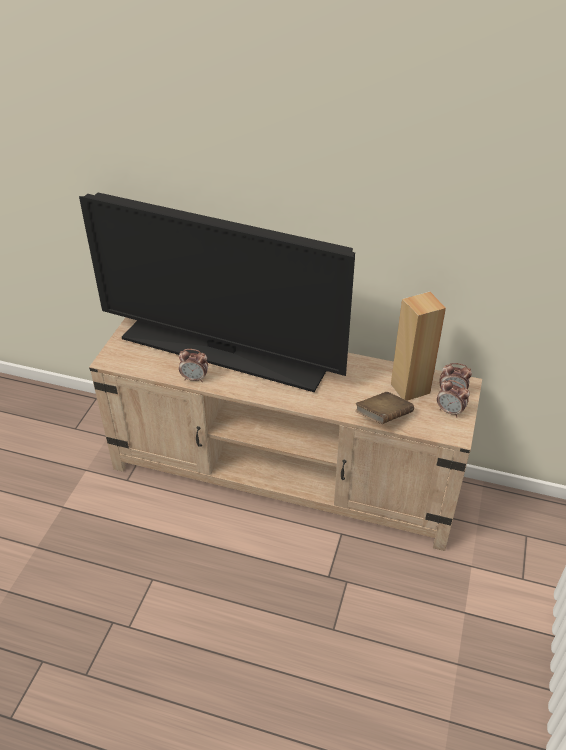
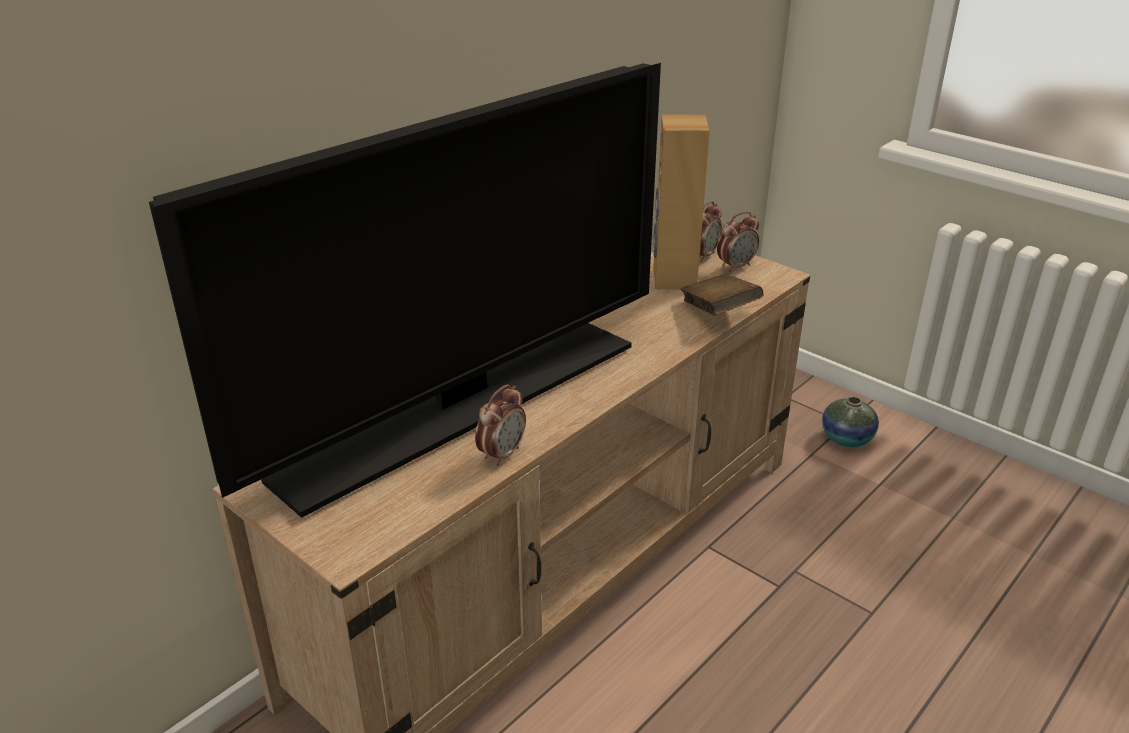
camera: 65 degrees left, 10 degrees down
(503, 582) = (846, 438): none -> vase

